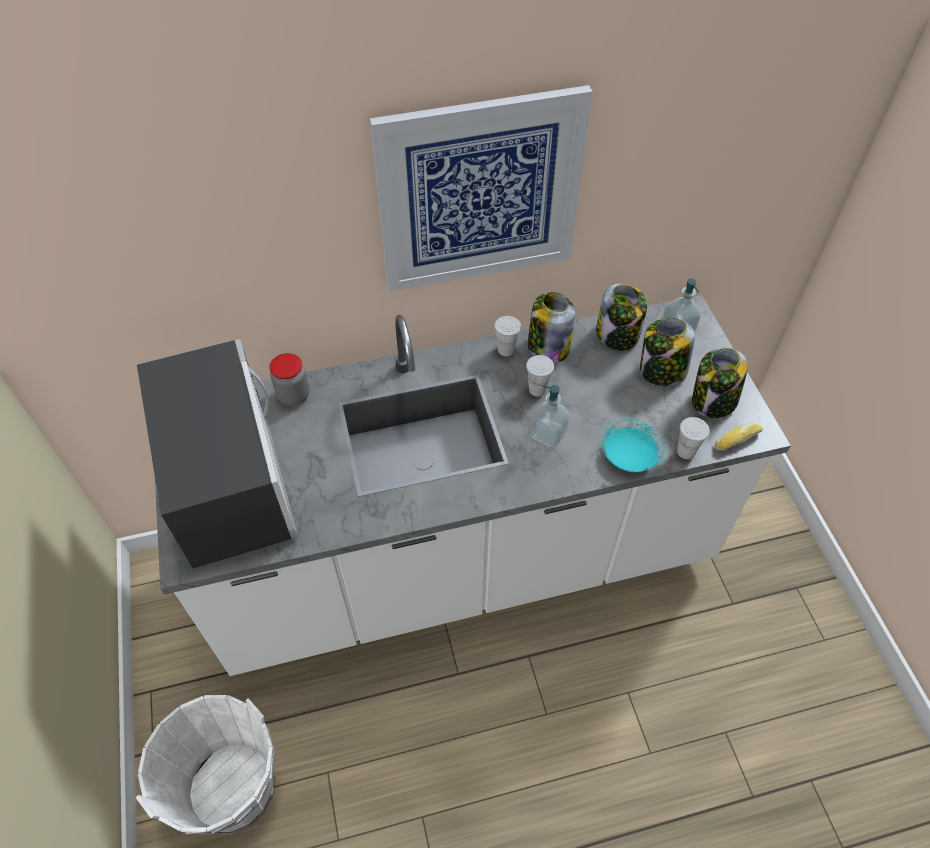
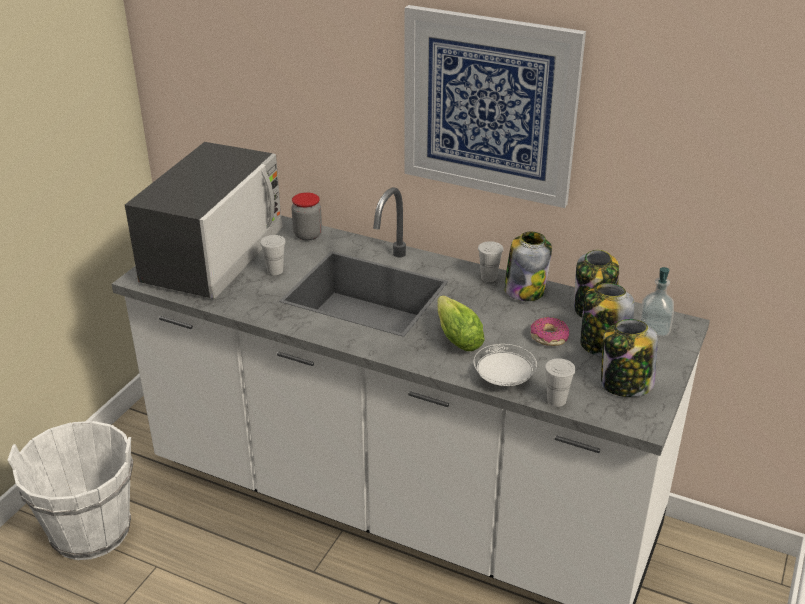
camera: 40 degrees right, 20 degrees down
(537, 389) = (482, 309): white cup -> white cup (275, 271)
(548, 434) = (456, 335): soap dispenser -> lettuce
(616, 387) = (549, 337): none -> donut
(629, 456) = (504, 379): turquoise plate -> white plate
(736, 439) = (613, 416): bread -> none

